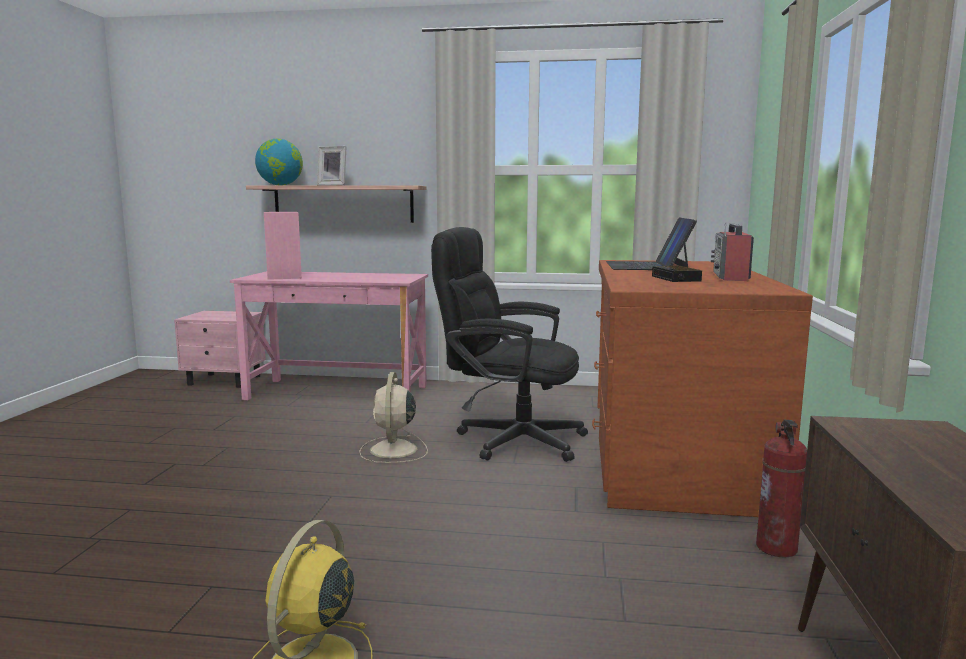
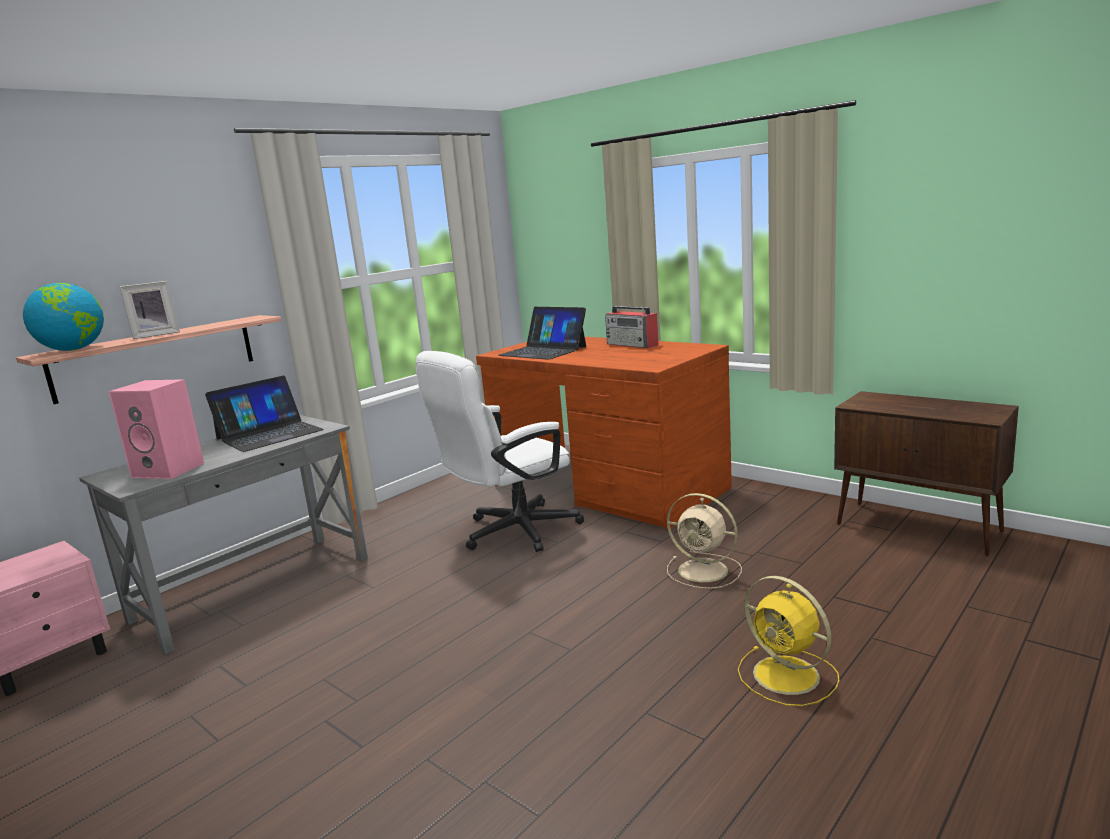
camera: 55 degrees left, 5 degrees up
(338, 393) = (253, 588): pink desk -> grey desk
(373, 276) = (269, 434): none -> laptop
(393, 450) = (466, 586): beige fan -> beige fan (705, 571)
(508, 439) = (510, 533): black office chair -> white office chair
(676, 278) = (623, 354): alarm clock -> none
(777, 548) = (759, 502): fire extinguisher -> none

